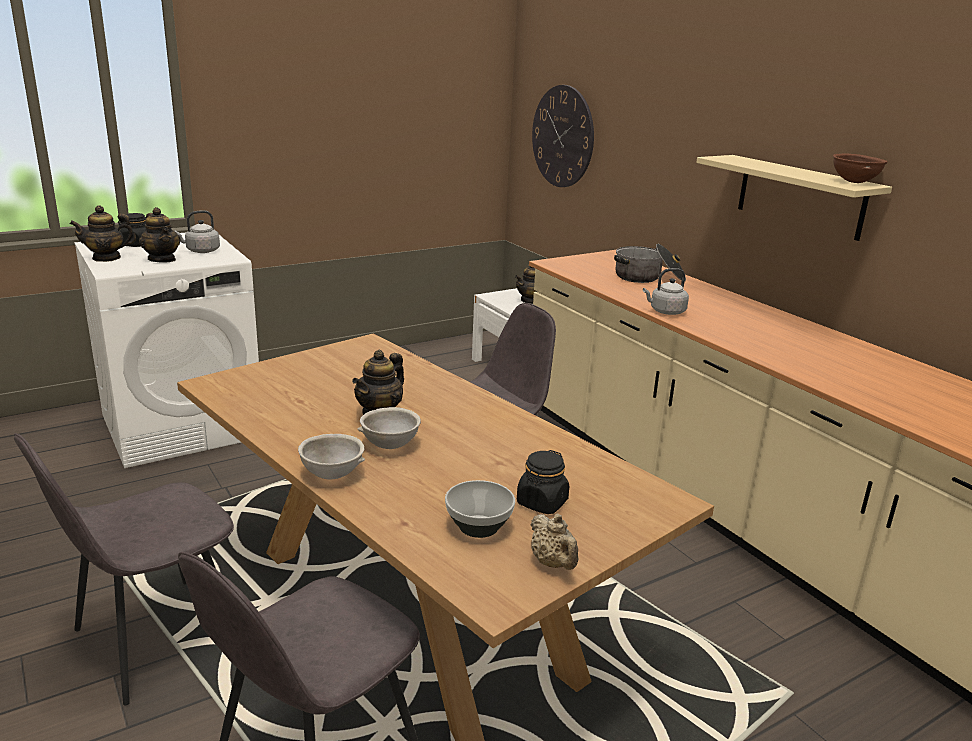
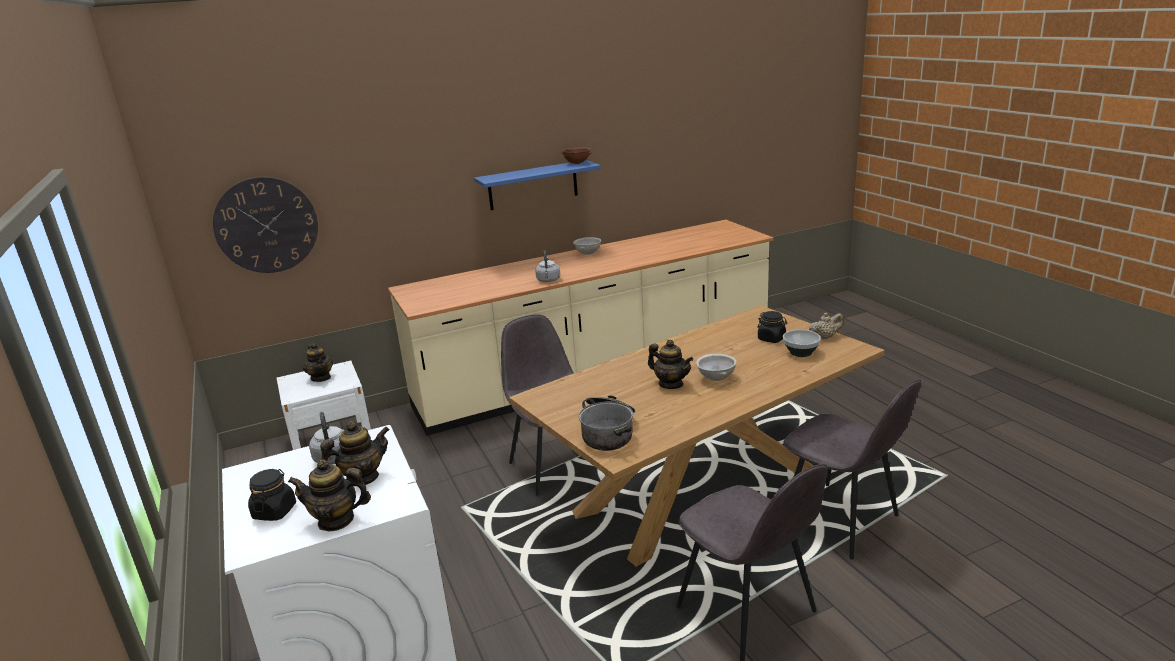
camera: 80 degrees left, 0 degrees up
(107, 258) = (336, 520): teapot -> teapot turned 105 degrees clockwise
(332, 474) = (758, 393): grey bowl -> grey bowl (587, 254)
(648, 278) = (471, 281): cooking pot -> cooking pot (609, 433)
(800, 196) = (533, 185): beige shelf -> blue shelf

